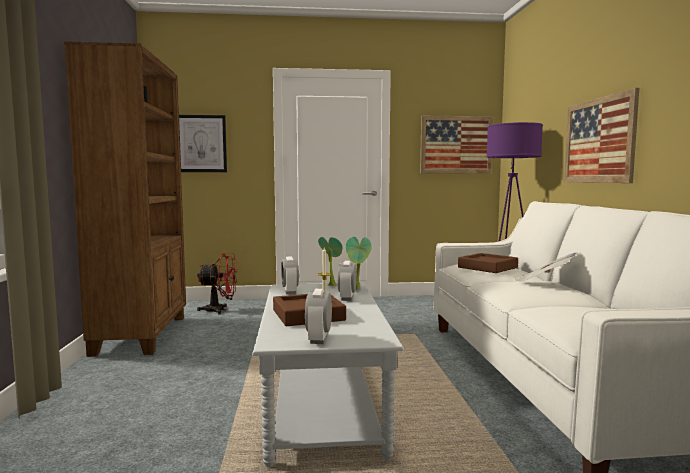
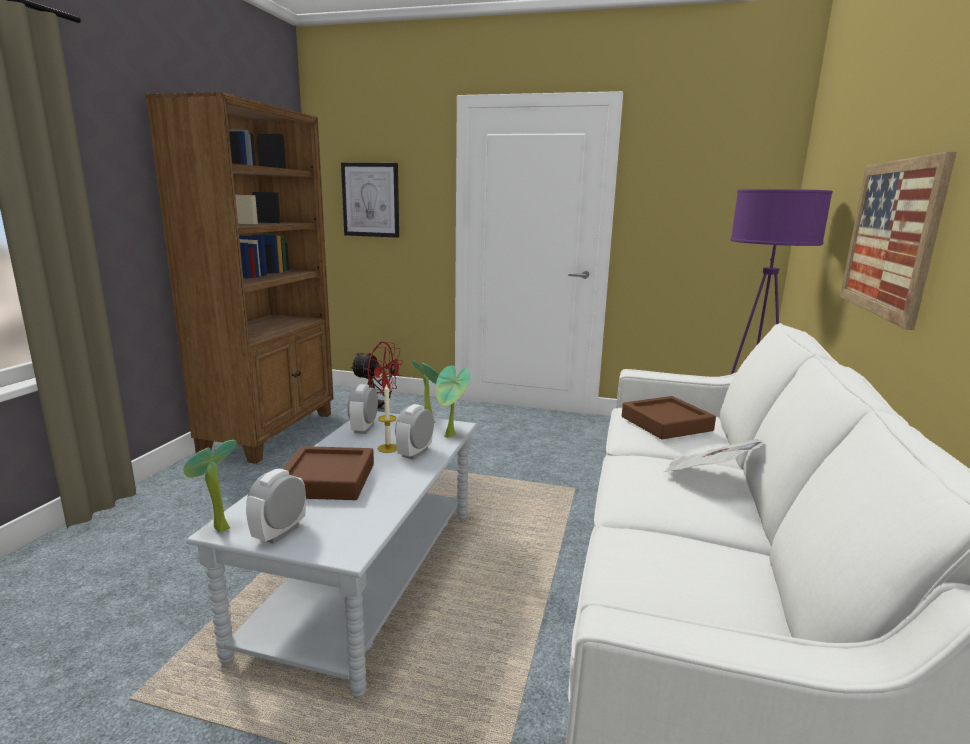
camera: 20 degrees right, 10 degrees up
(269, 344) = (217, 529): none -> potted plant
(456, 145) = (718, 207): picture -> none

